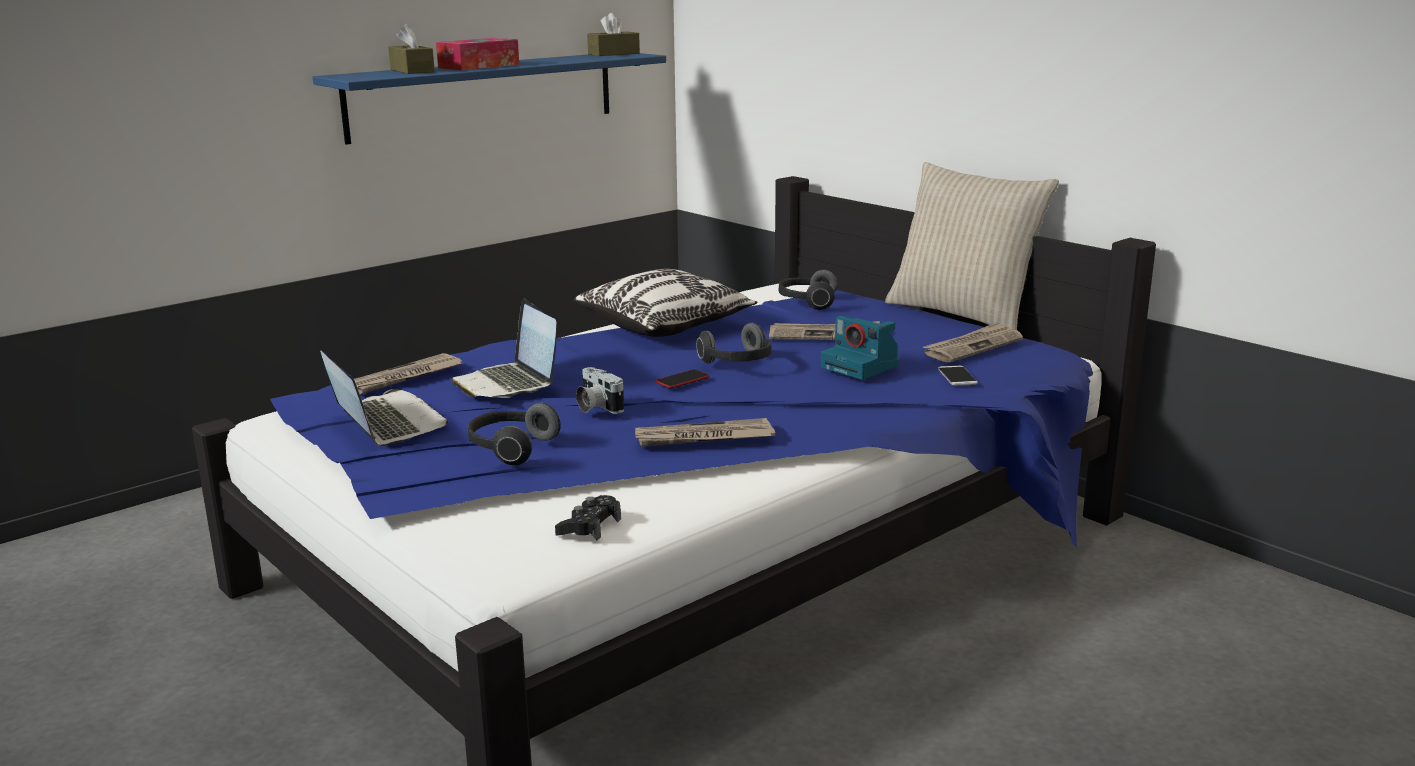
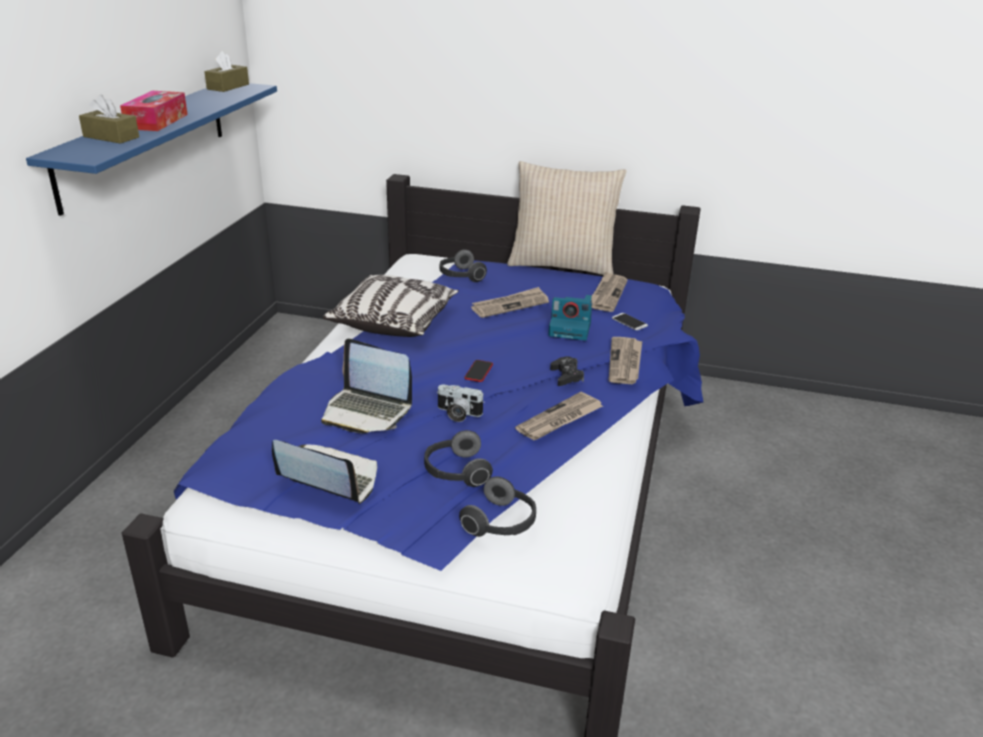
camera: 35 degrees left, 10 degrees up
(404, 378) = (273, 428): newspaper -> newspaper (625, 362)
(589, 526) = (577, 517): black game controller -> black game controller (566, 376)
(738, 363) = (495, 346): headphones -> headphones (501, 524)

